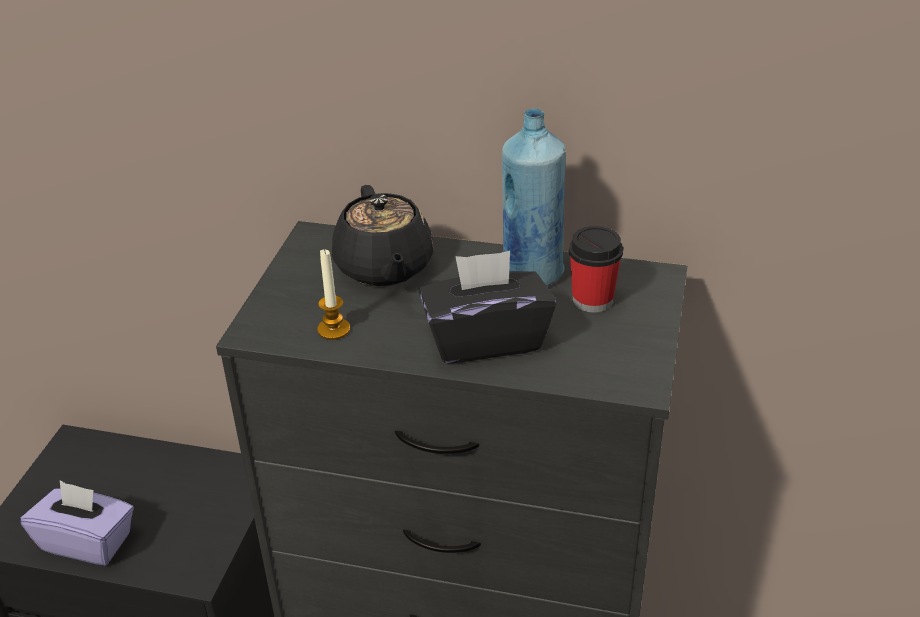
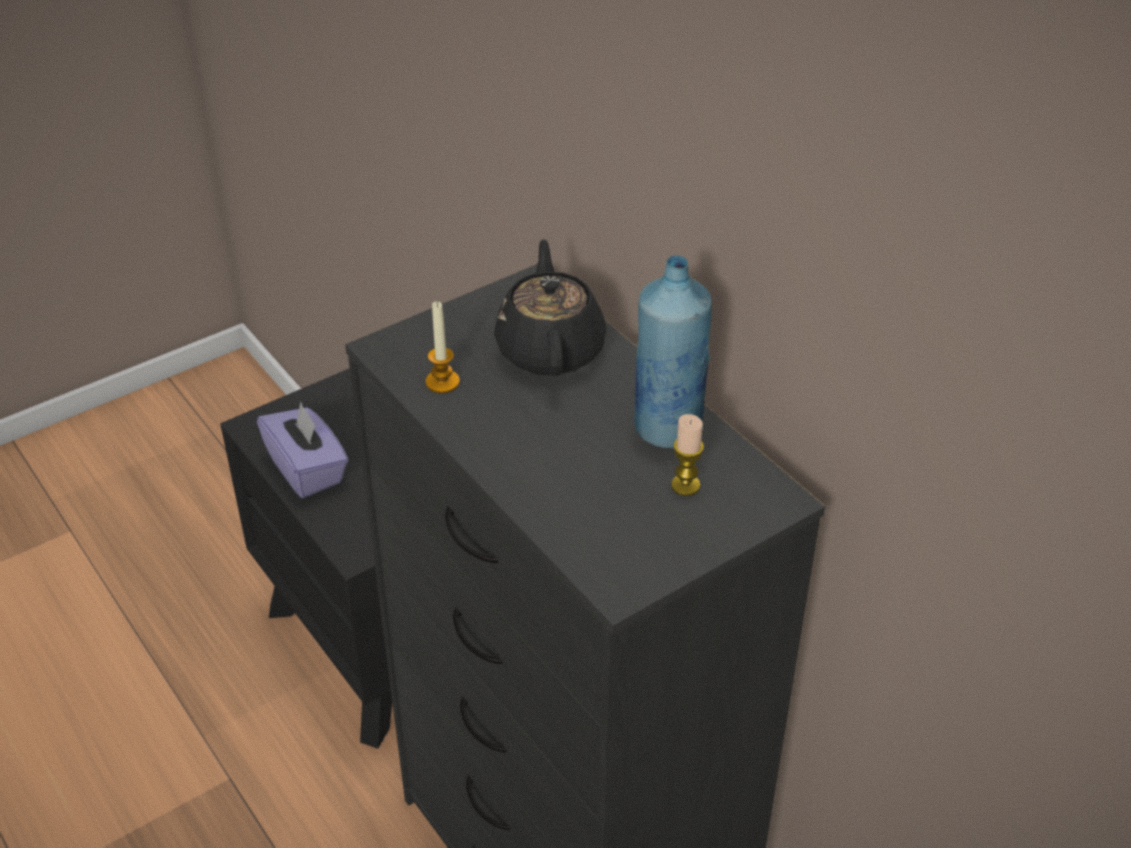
camera: 40 degrees right, 5 degrees up
(384, 268) = (550, 349): black teapot -> black teapot turned 150 degrees clockwise
(485, 339) = (547, 465): black tissue box -> none
(592, 300) = (685, 485): cup -> candle

